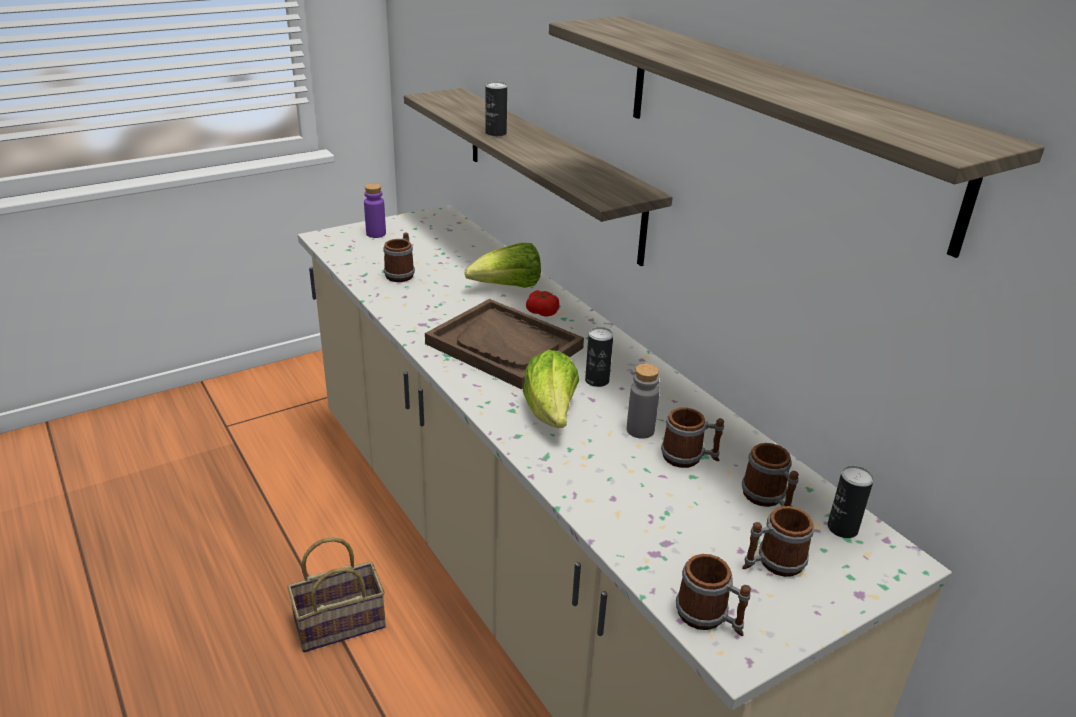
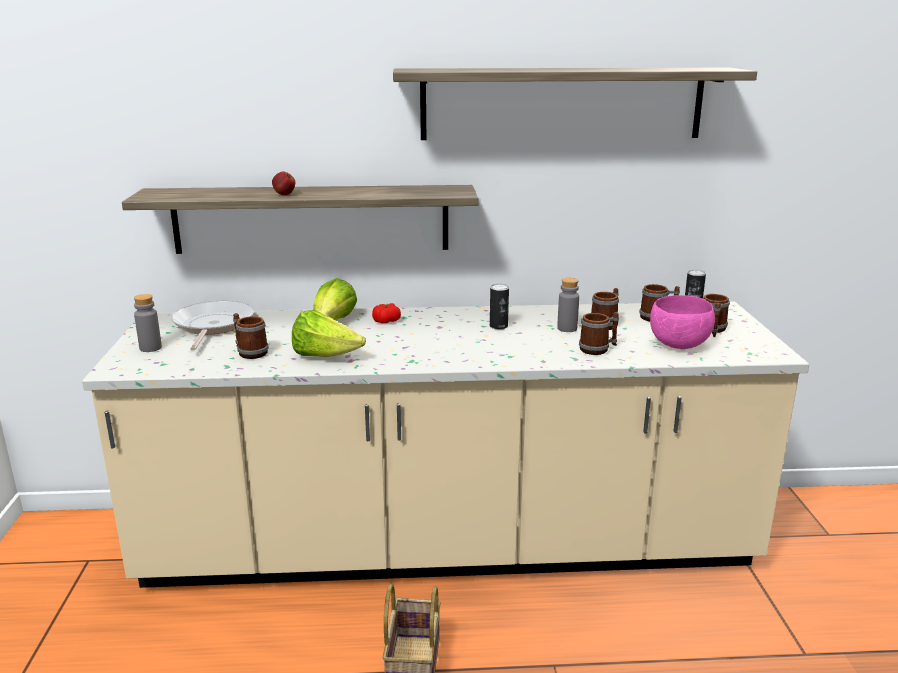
camera: 60 degrees left, 10 degrees down
(376, 234) = (150, 348): purple bottle -> grey bottle
(446, 239) = (212, 326): none -> frying pan
(496, 133) = (283, 195): can -> apple
(504, 346) = (421, 341): brown tray -> none
(551, 414) = (526, 346): lettuce -> lettuce (325, 356)
(674, 539) = (680, 345): none -> pink bowl
(709, 618) = (749, 353): mug -> mug (598, 349)

